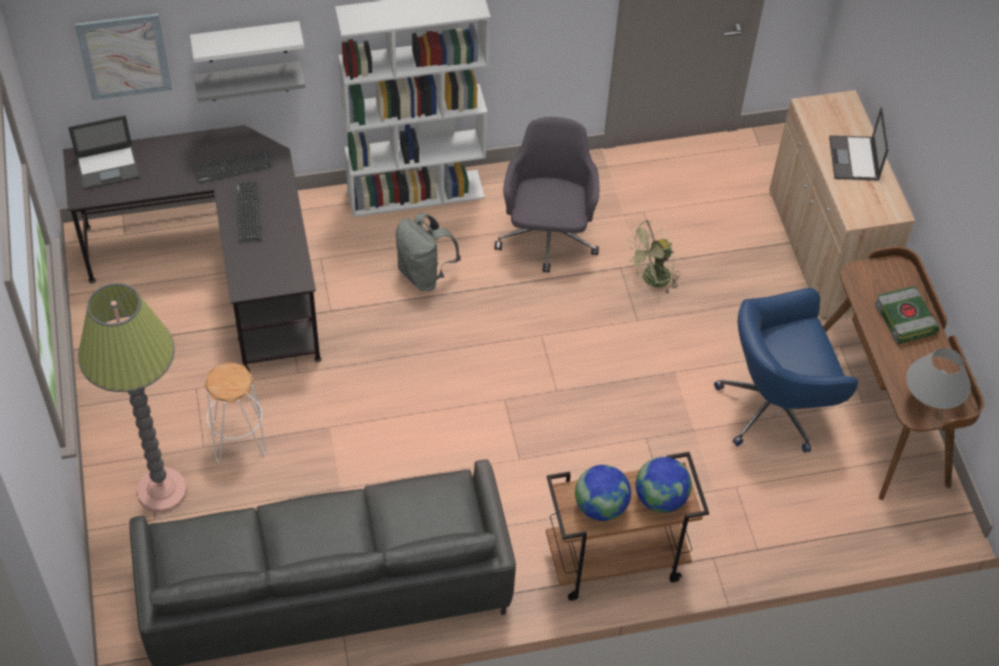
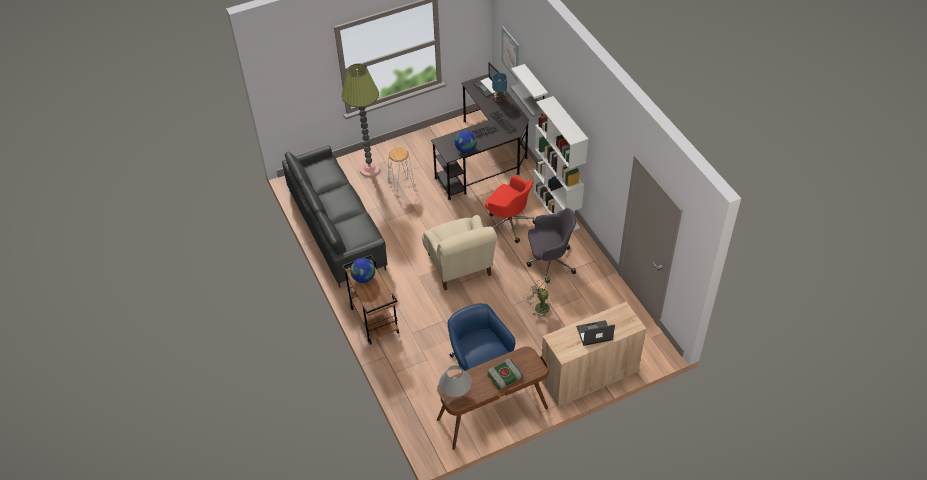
camera: 80 degrees right, 5 degrees down
(157, 156) = (499, 99): none -> table lamp
(424, 274) = (509, 223): grey backpack -> red office chair
(514, 382) = (459, 267): none -> beige armchair
(660, 498) = (373, 298): globe -> globe (466, 149)

